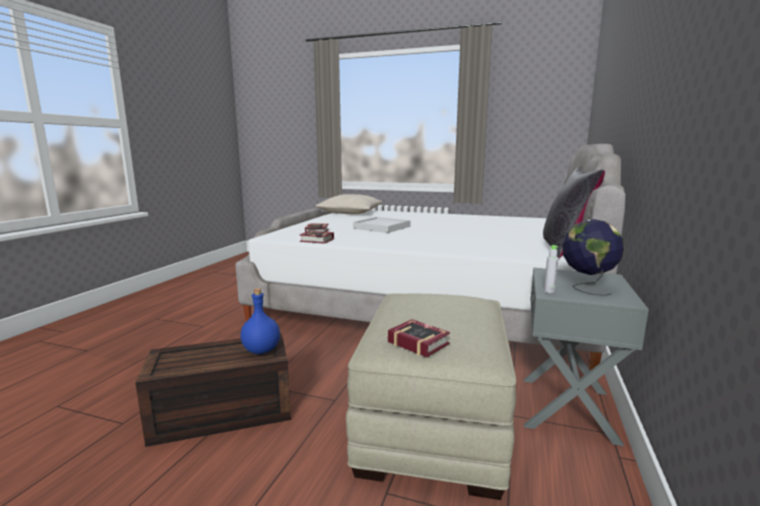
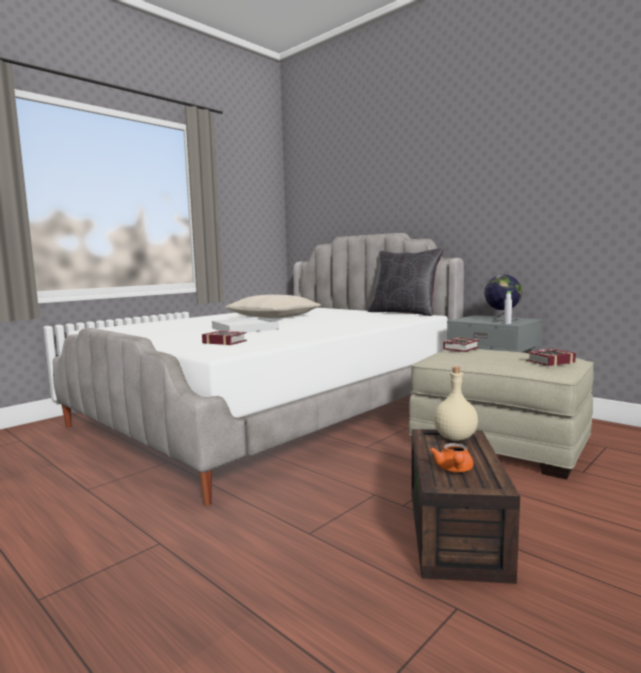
camera: 65 degrees left, 5 degrees down
(188, 355) = (454, 470): none -> orange teapot
(262, 350) = (454, 437): blue bottle -> beige bottle
(318, 240) = (279, 343): book -> book (462, 348)
(350, 212) = (112, 330): beige pillow -> beige pillow (273, 317)

